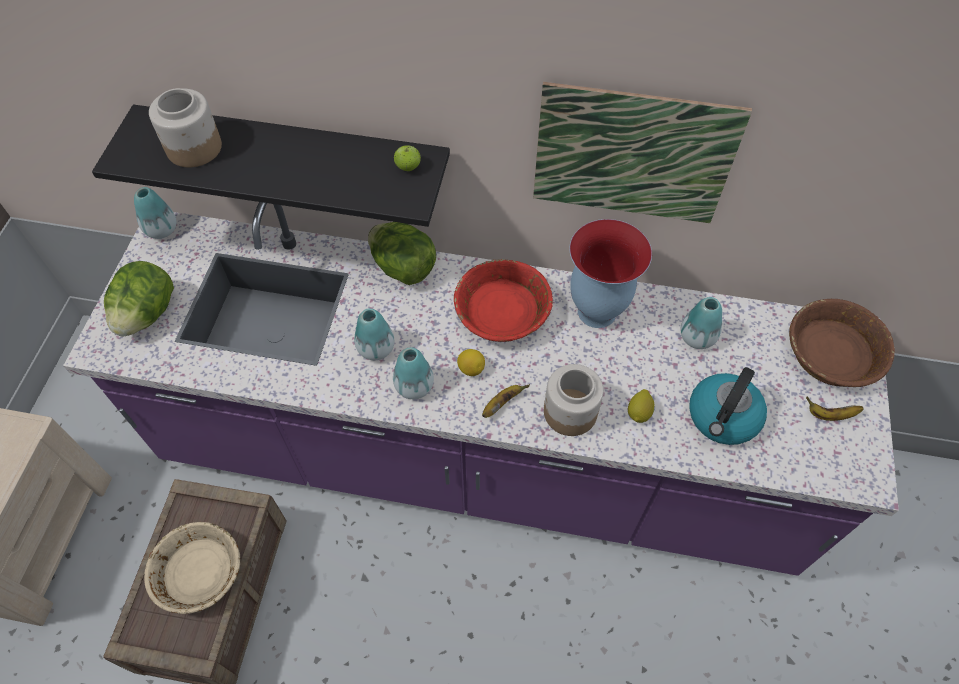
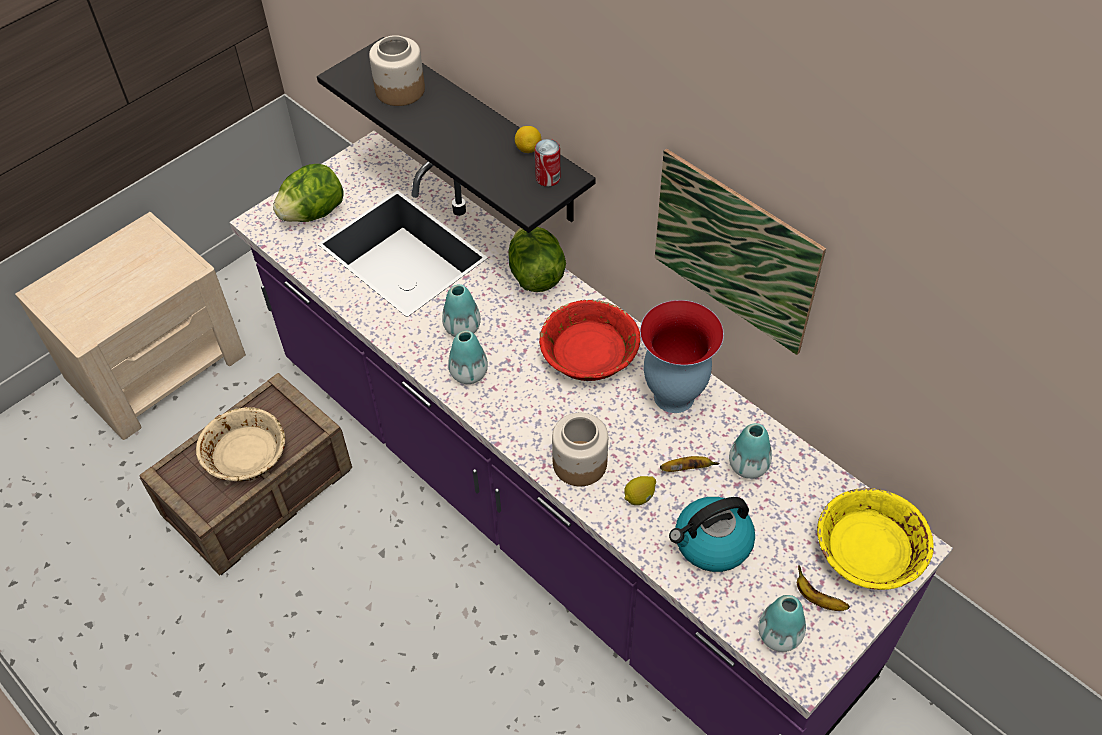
camera: 35 degrees right, 5 degrees down
(162, 230) = (371, 152): vase -> vase (779, 635)
(408, 167) = (548, 178): apple -> can
(471, 369) = (525, 384): lemon -> lemon (528, 149)
(502, 403) = (528, 425): banana -> banana (687, 468)
(831, 354) = (868, 550): brown bowl -> yellow bowl

